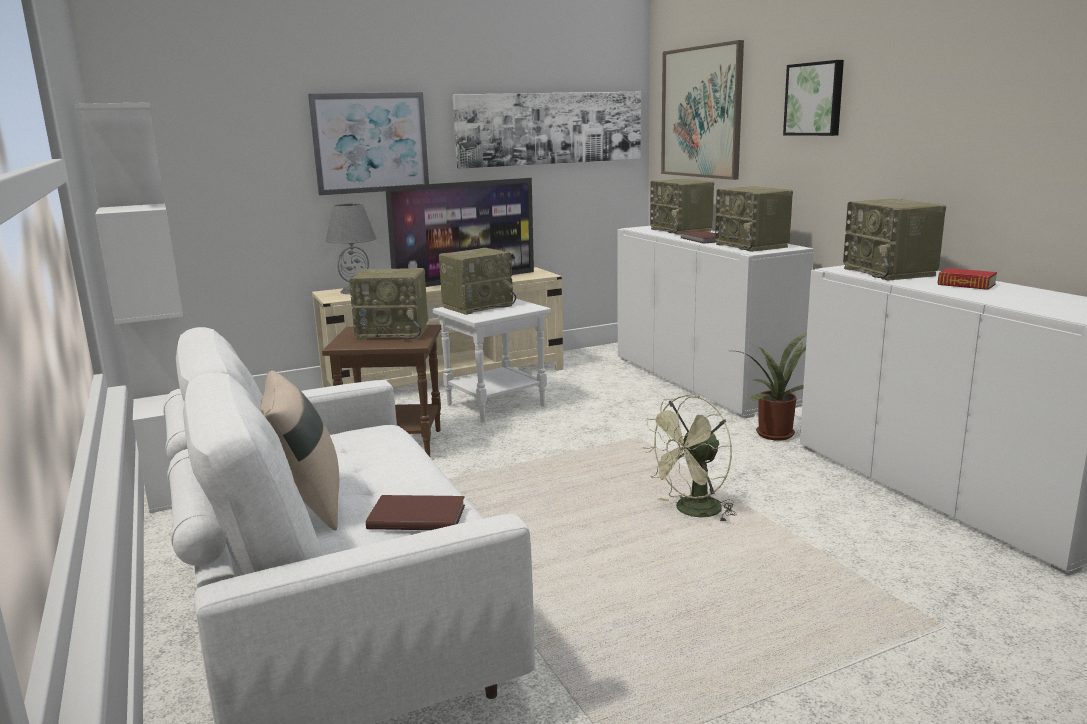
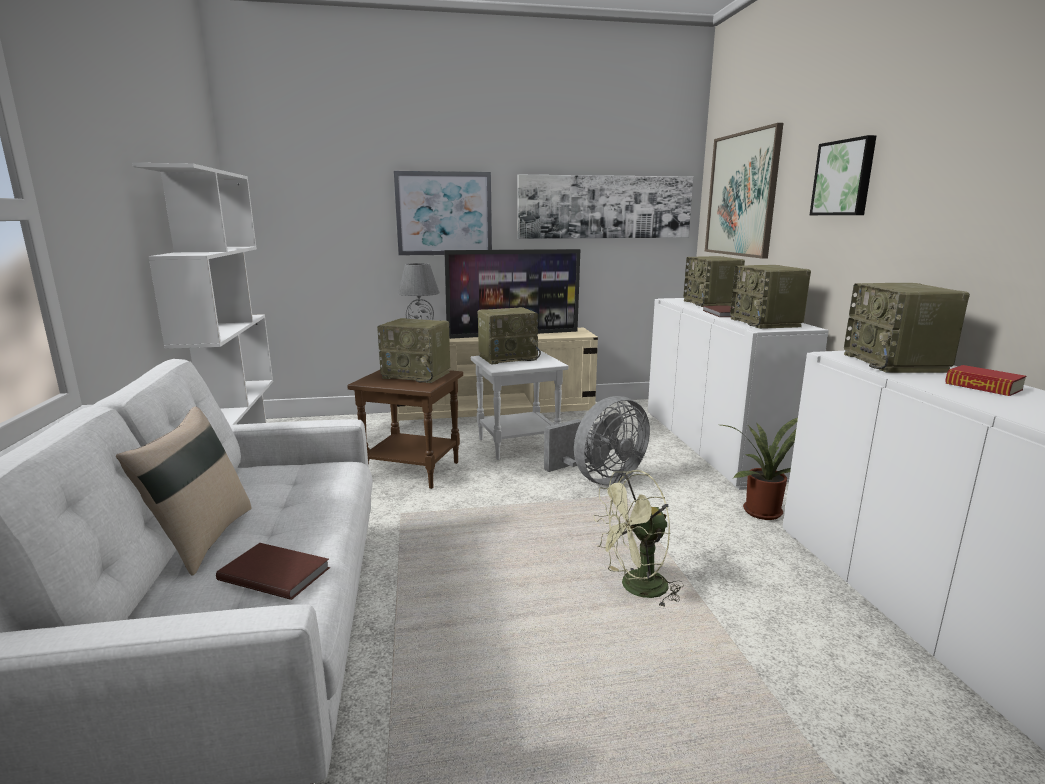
camera: 15 degrees right, 0 degrees up
(604, 426) = (600, 479): none -> grey fan

